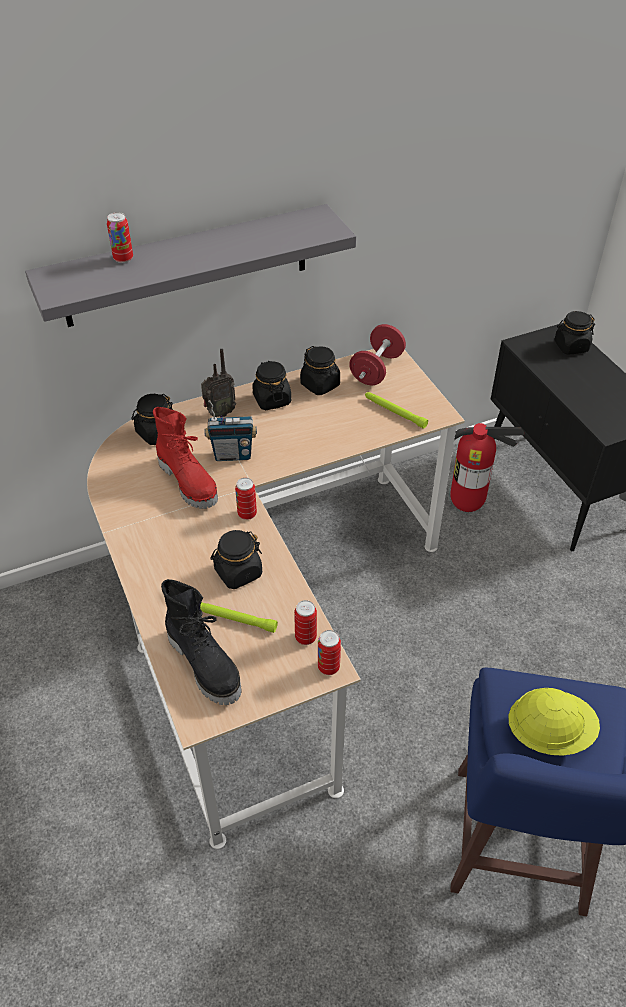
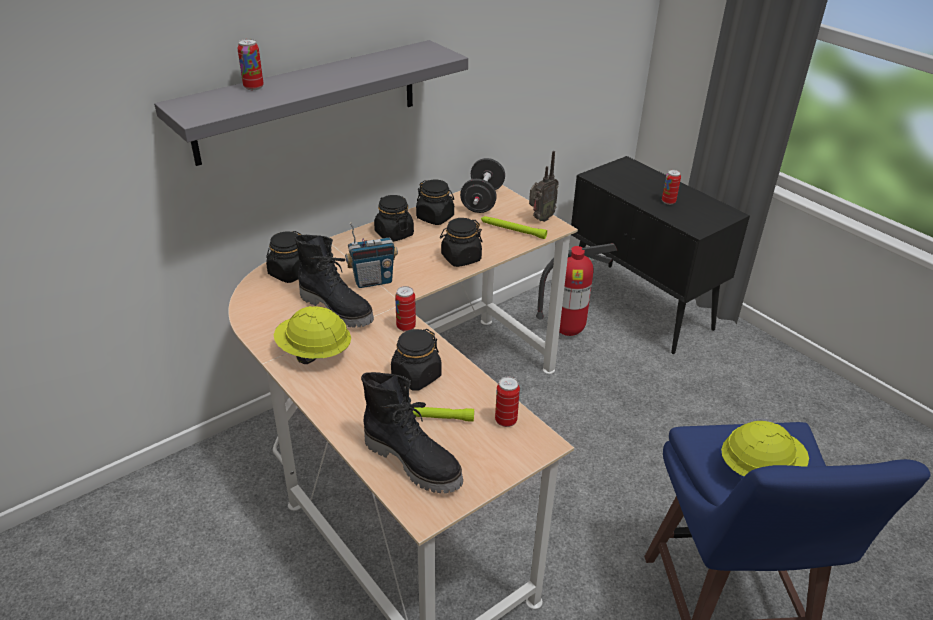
camera: 15 degrees left, 10 degrees down
(152, 529) = (314, 353): none -> yellow hard hat
(189, 482) = (338, 308): red boot -> black boot
(219, 413) = (346, 250): radio -> radio (540, 219)
(328, 667) = (539, 442): can -> can (668, 202)
(376, 369) = (482, 200): red dumbbell -> black dumbbell
(571, 346) = (637, 173): black jar -> black jar (461, 258)

